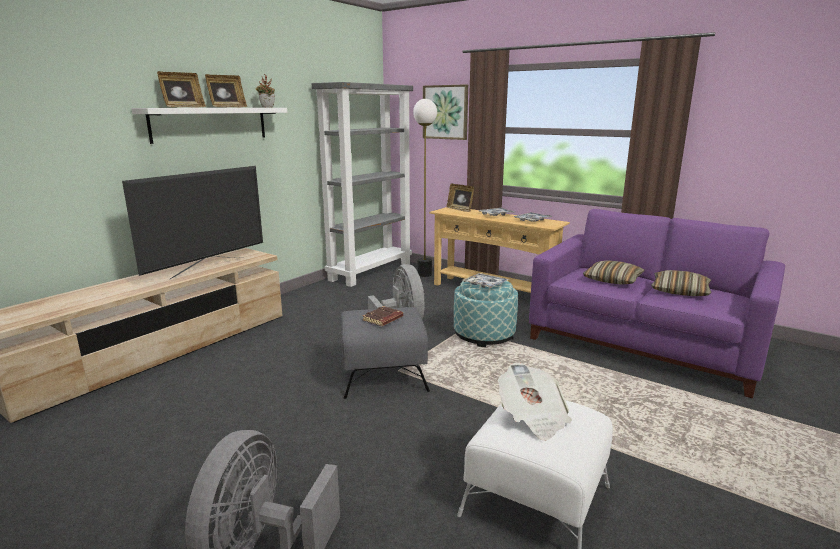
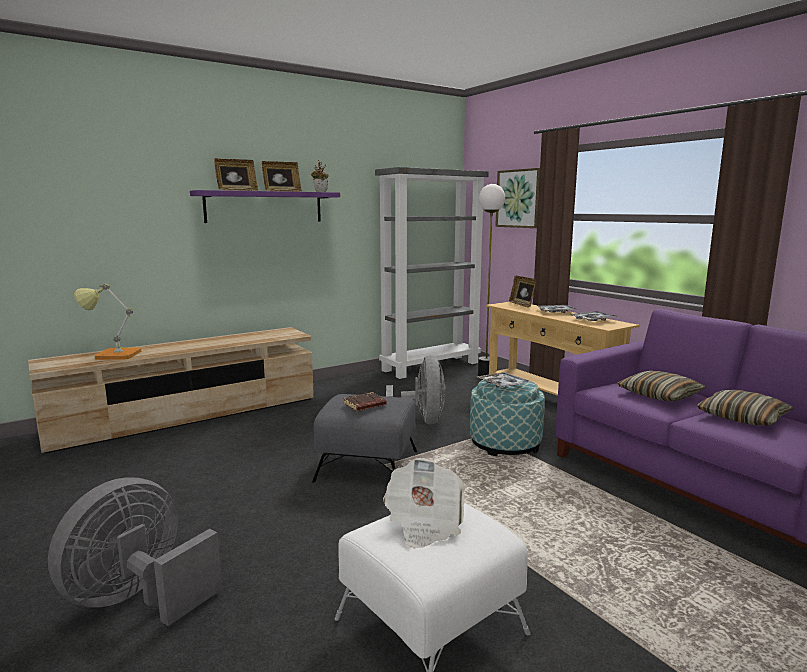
camera: 20 degrees right, 5 degrees down
(71, 300) = (112, 355): none -> table lamp
(208, 267) = (241, 340): television -> none
(210, 124) = (264, 207): white shelf -> purple shelf

